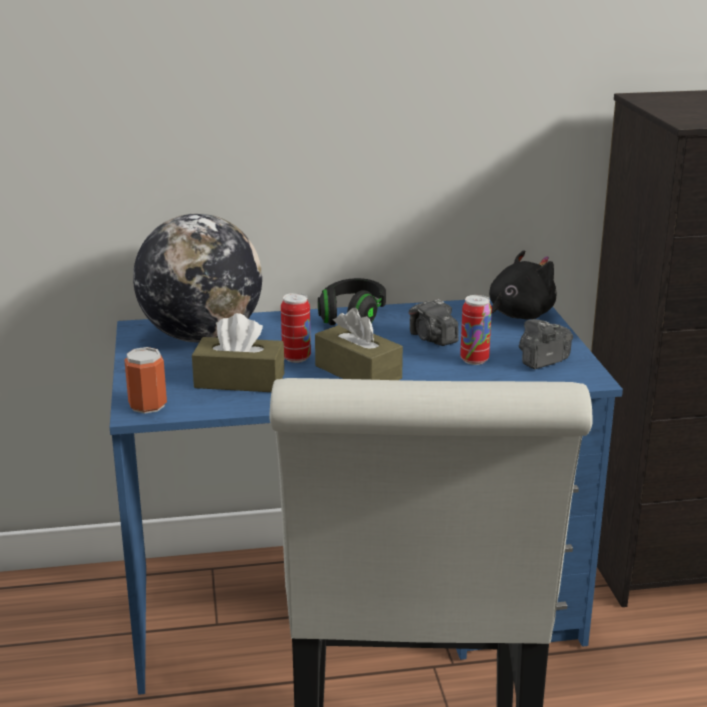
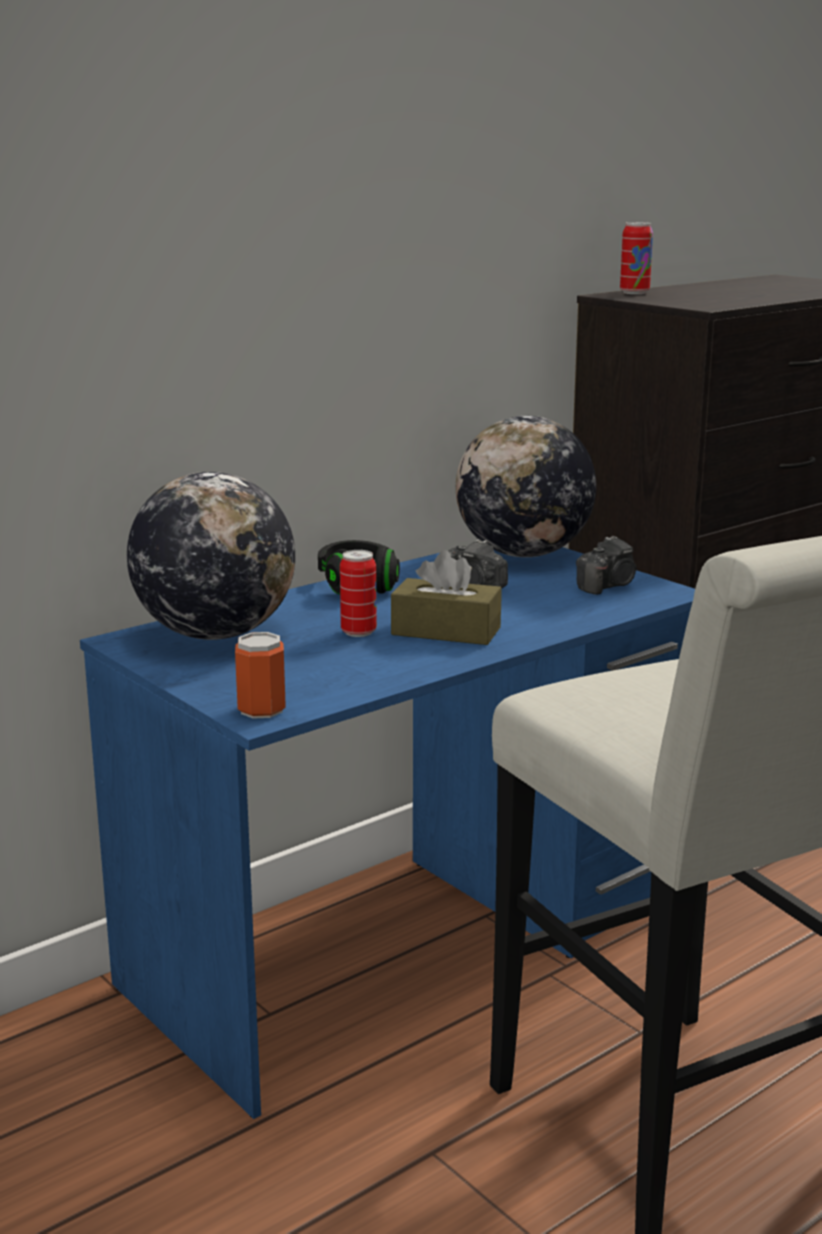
camera: 30 degrees left, 5 degrees down
(239, 381) = (330, 665): brown tissue box -> none
(474, 360) = (544, 598): can -> can (634, 293)
(516, 315) = (523, 554): black plush toy -> globe
(542, 360) = (608, 586): camera -> camera turned 150 degrees counterclockwise

